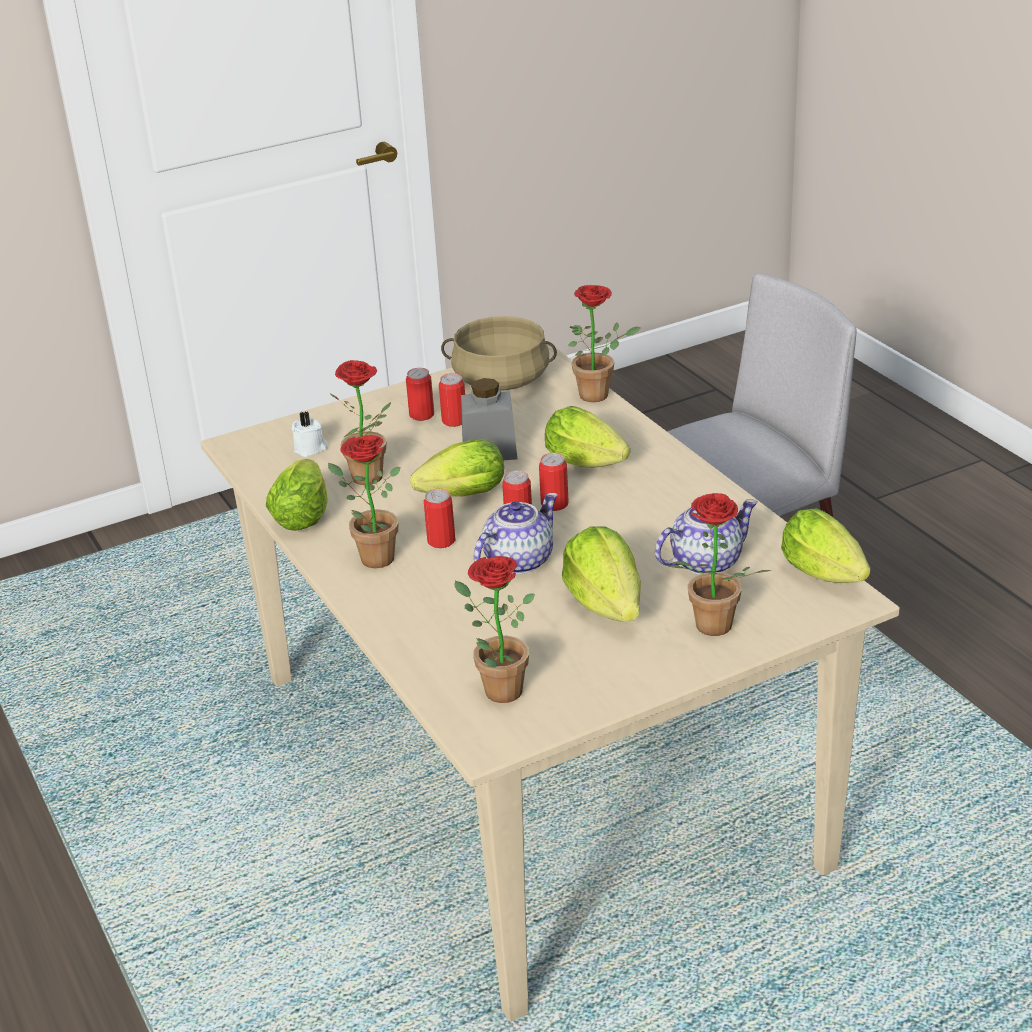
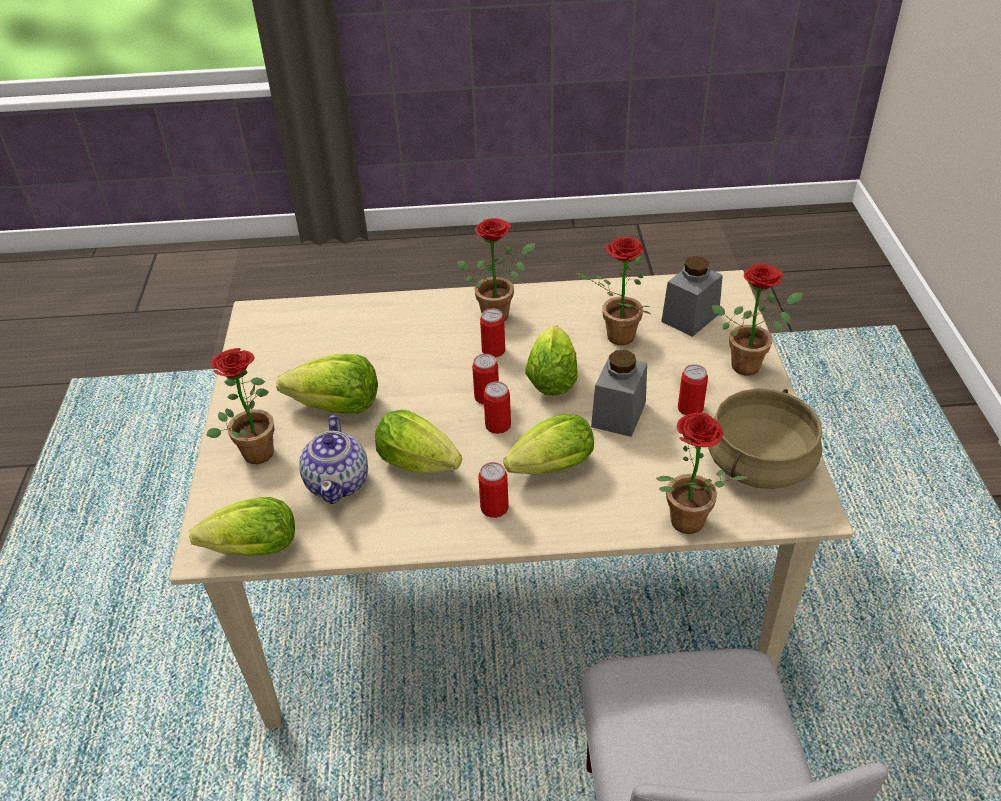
camera: 115 degrees right, 10 degrees up
(303, 514) = (585, 295): lettuce -> lettuce (422, 465)
(310, 449) = (690, 318): white candle -> grey jar
(422, 415) = (715, 391): can -> can (494, 508)
(496, 689) = (299, 330): potted plant -> potted plant (750, 363)
(517, 561) = (433, 380): teapot -> none

